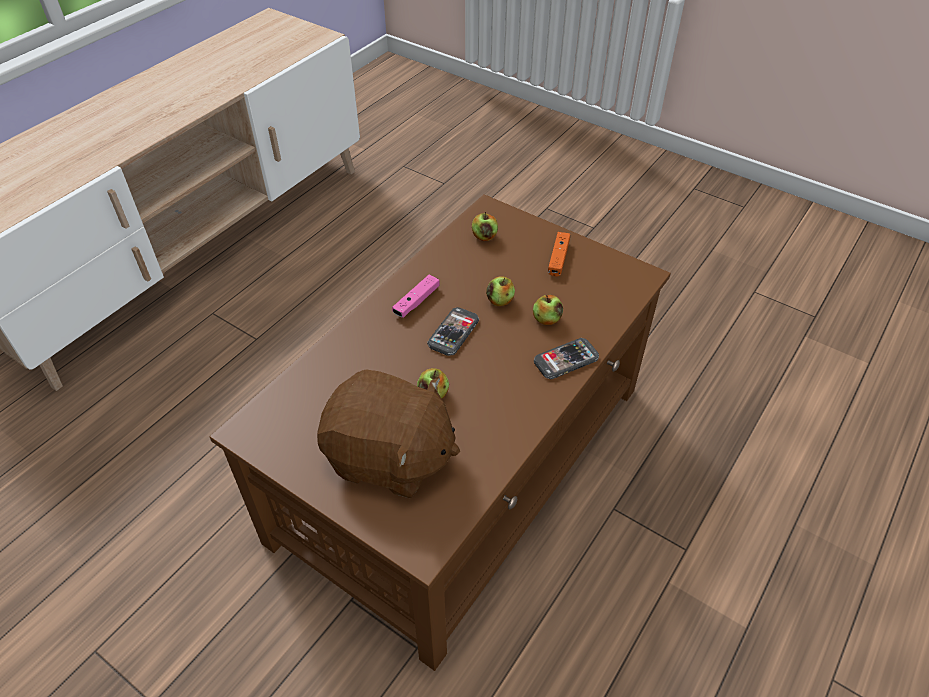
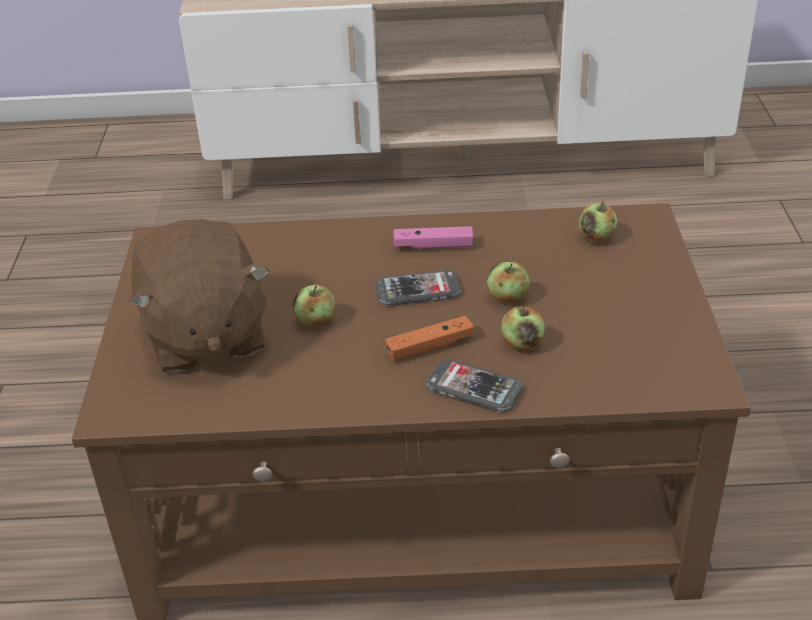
camera: 55 degrees right, 10 degrees down
(558, 258) = (638, 305): orange game controller -> orange game controller (430, 346)

